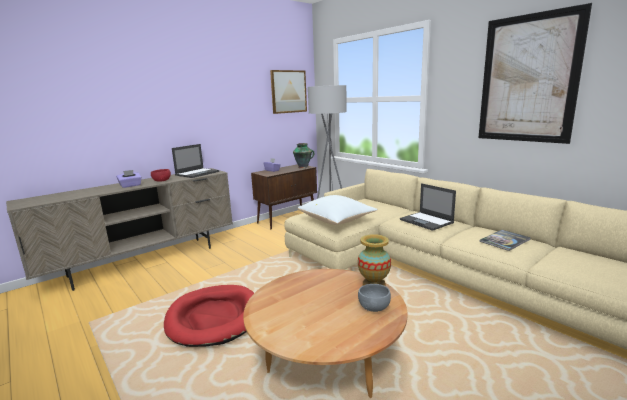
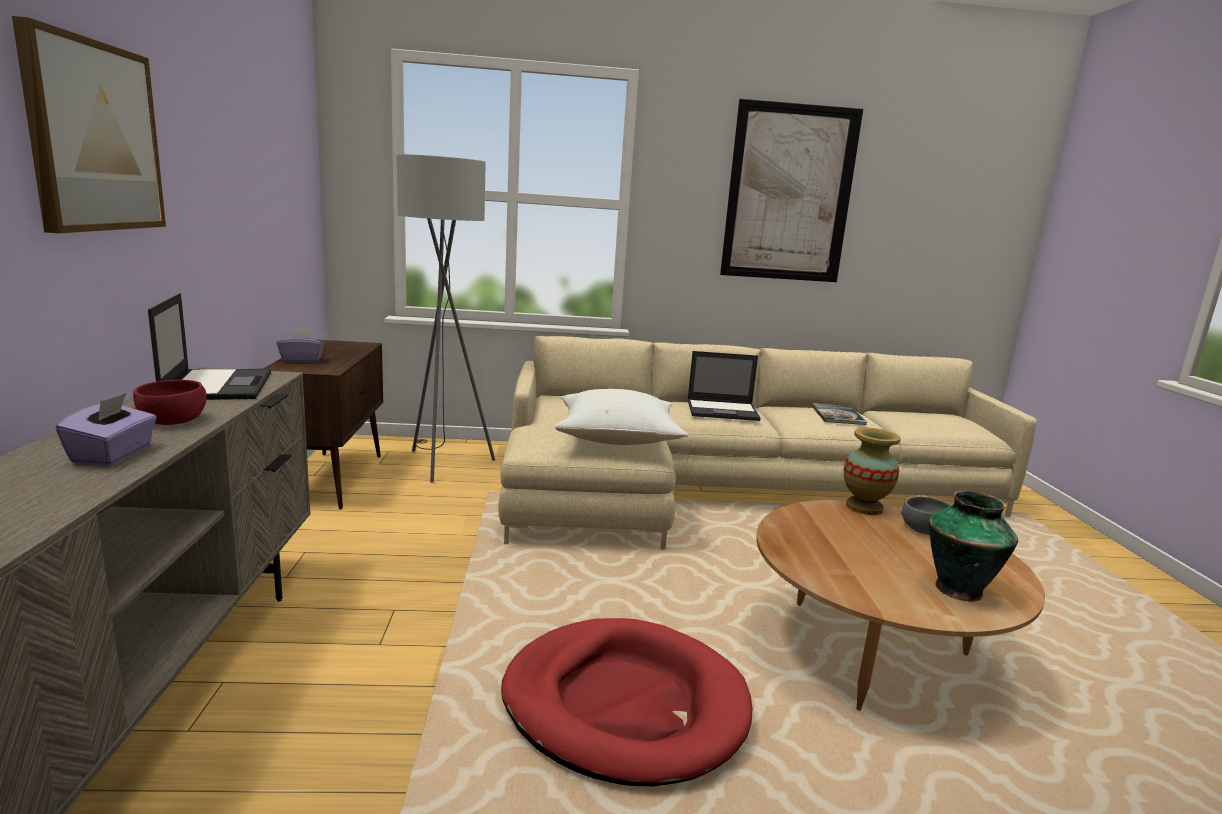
camera: 55 degrees left, 0 degrees up
(288, 91) = (291, 155): picture -> picture (93, 137)
(303, 167) = (355, 345): vase -> vase (957, 588)

